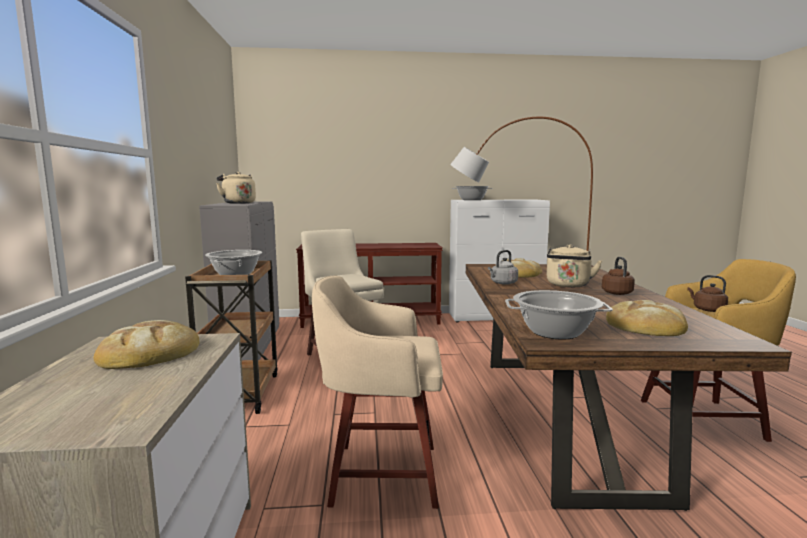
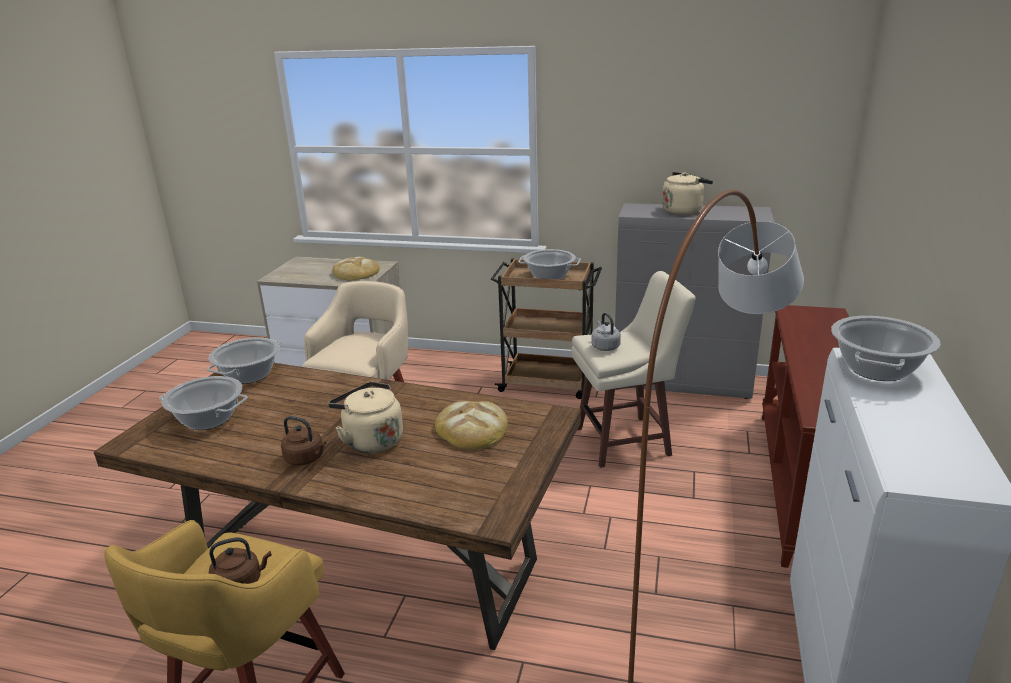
camera: 110 degrees right, 15 degrees up
(502, 283) = (421, 400): grey kettle -> grey kettle (604, 346)
(646, 325) = (209, 419): bread -> cooking pot

